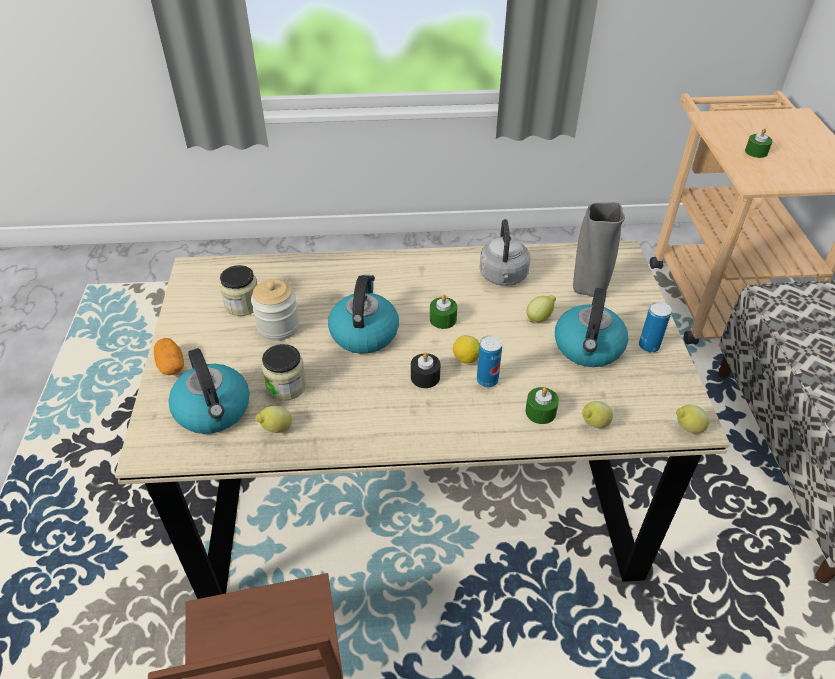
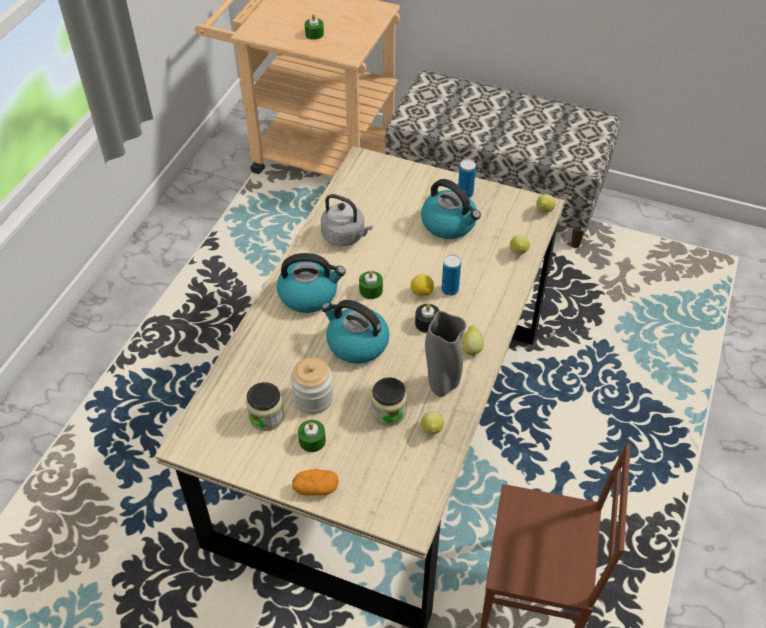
camera: 65 degrees left, 5 degrees up
(214, 411) = (389, 468): kettle -> kettle (309, 294)
(539, 318) = (404, 235): lemon -> lemon (471, 348)
(540, 412) = (494, 274): green candle -> green candle (312, 440)
(588, 290) = (391, 196): grey vase -> grey vase (442, 385)

